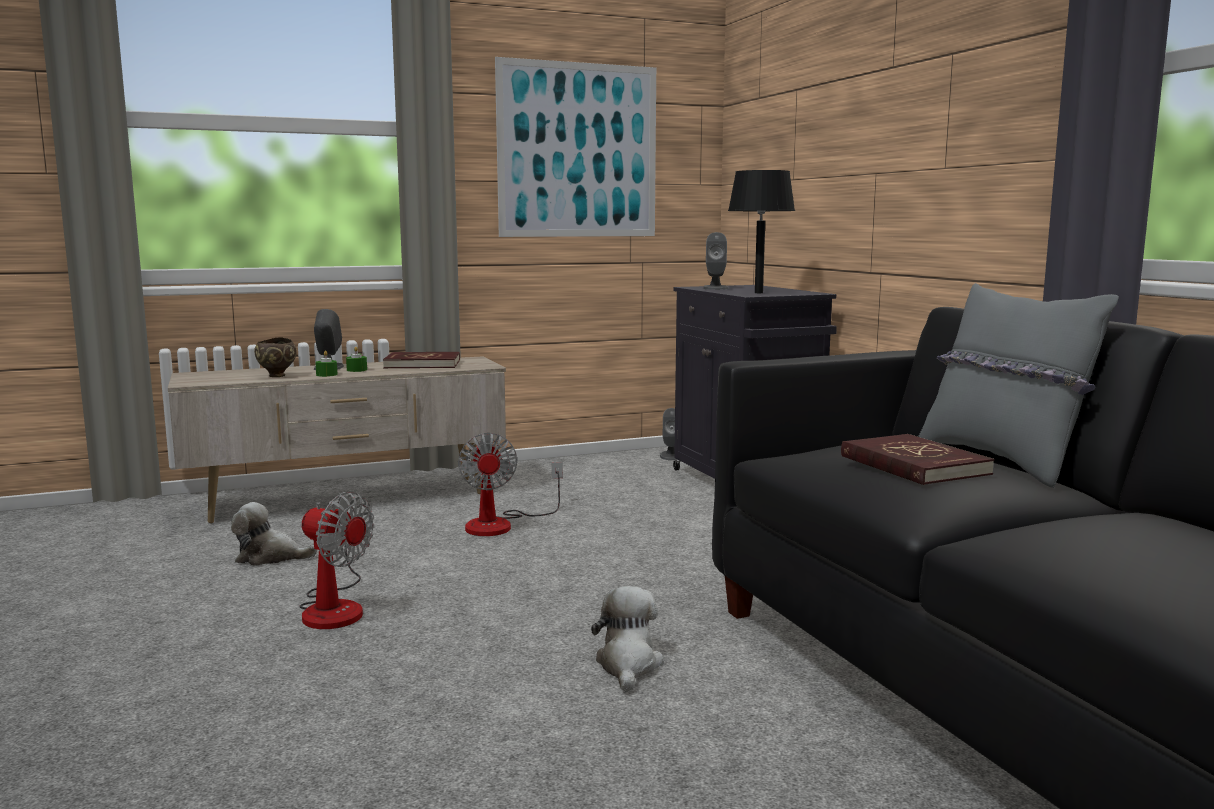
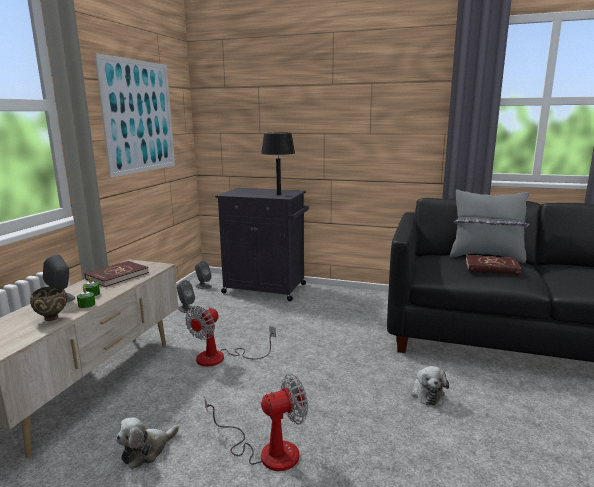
camera: 50 degrees left, 5 degrees up
(501, 524) = (221, 358): fan -> fan turned 90 degrees clockwise
(628, 665) = (427, 393): plush toy -> plush toy turned 135 degrees counterclockwise
(715, 288) = (241, 193): grey speaker -> grey speaker (186, 309)

